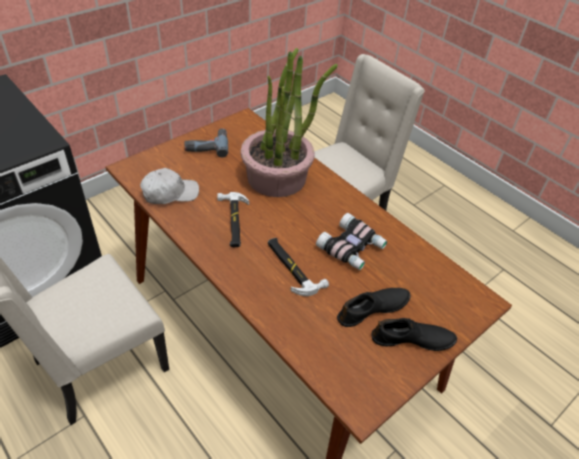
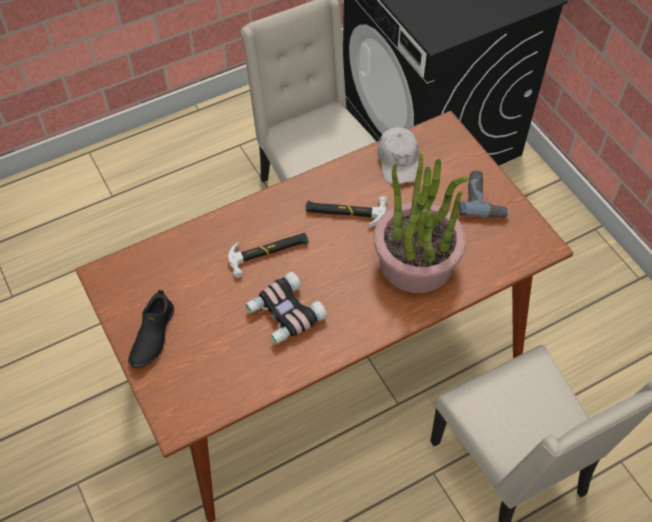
camera: 105 degrees right, 10 degrees up
(373, 310) = (197, 312): black shoe -> none

